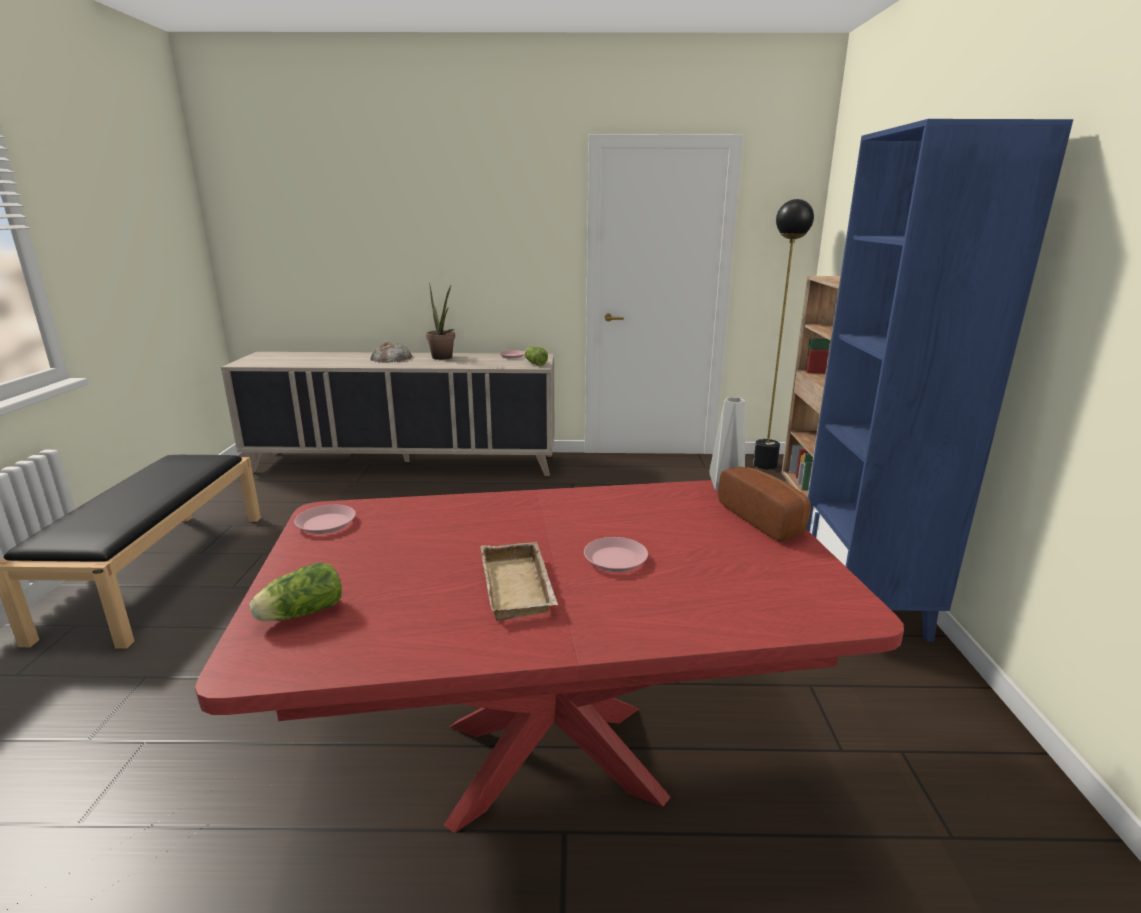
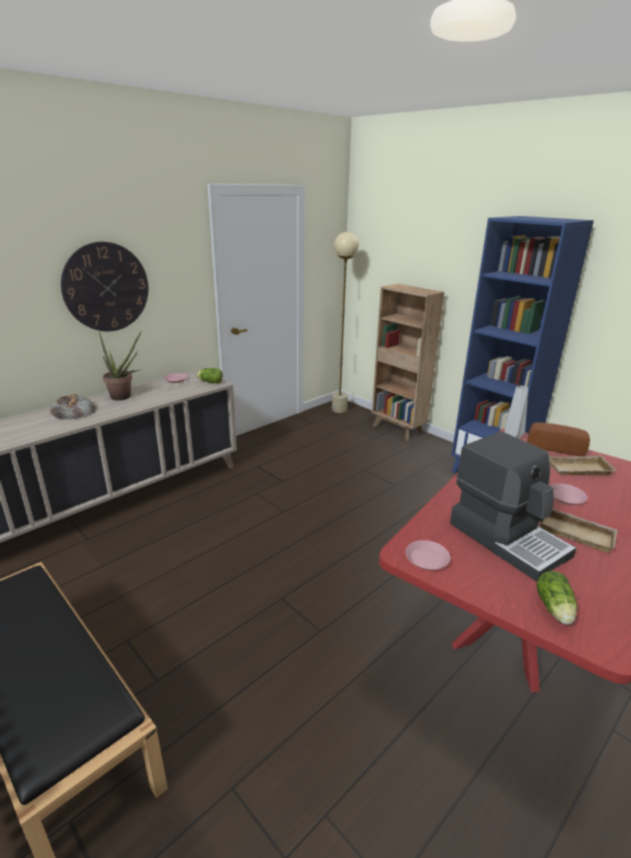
camera: 45 degrees left, 5 degrees up
(434, 551) = (508, 538): none -> coffee machine
(454, 242) = (106, 287): none -> wall clock
(723, 550) = (578, 470): none -> beige tray
(765, 465) = (339, 410): black floor lamp -> beige floor lamp

